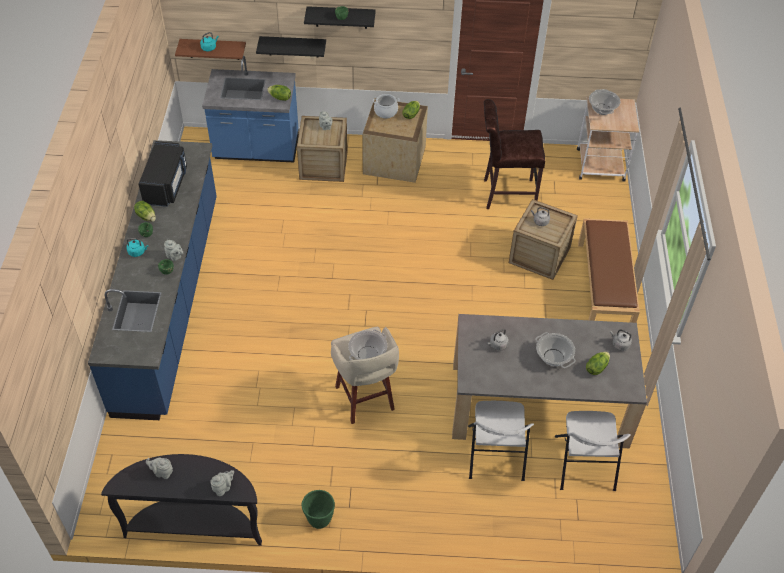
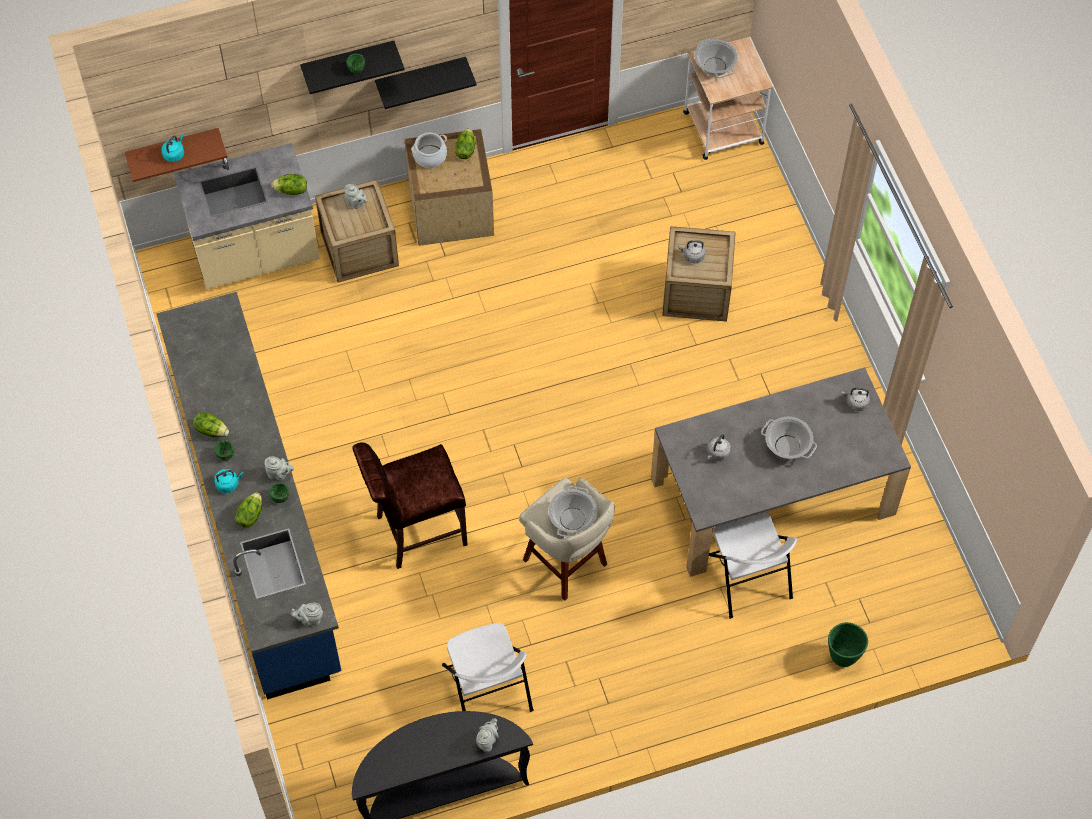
camera: 20 degrees left, 10 degrees up
(162, 472) = (409, 749): grey teapot -> grey teapot (310, 619)
(166, 185) = (212, 376): black microwave -> none
(256, 150) = (256, 255): blue counter -> beige counter
(293, 46) = (285, 113): black shelf -> black shelf (421, 78)
(319, 520) = (581, 730): green planter -> green planter (842, 656)
(505, 194) = (618, 214): brown stool -> brown stool (416, 531)
(584, 463) = (852, 551): white chair -> white chair (487, 688)
(596, 367) = (840, 442): lettuce -> lettuce (250, 515)
(604, 288) = (793, 312): brown bench -> none

